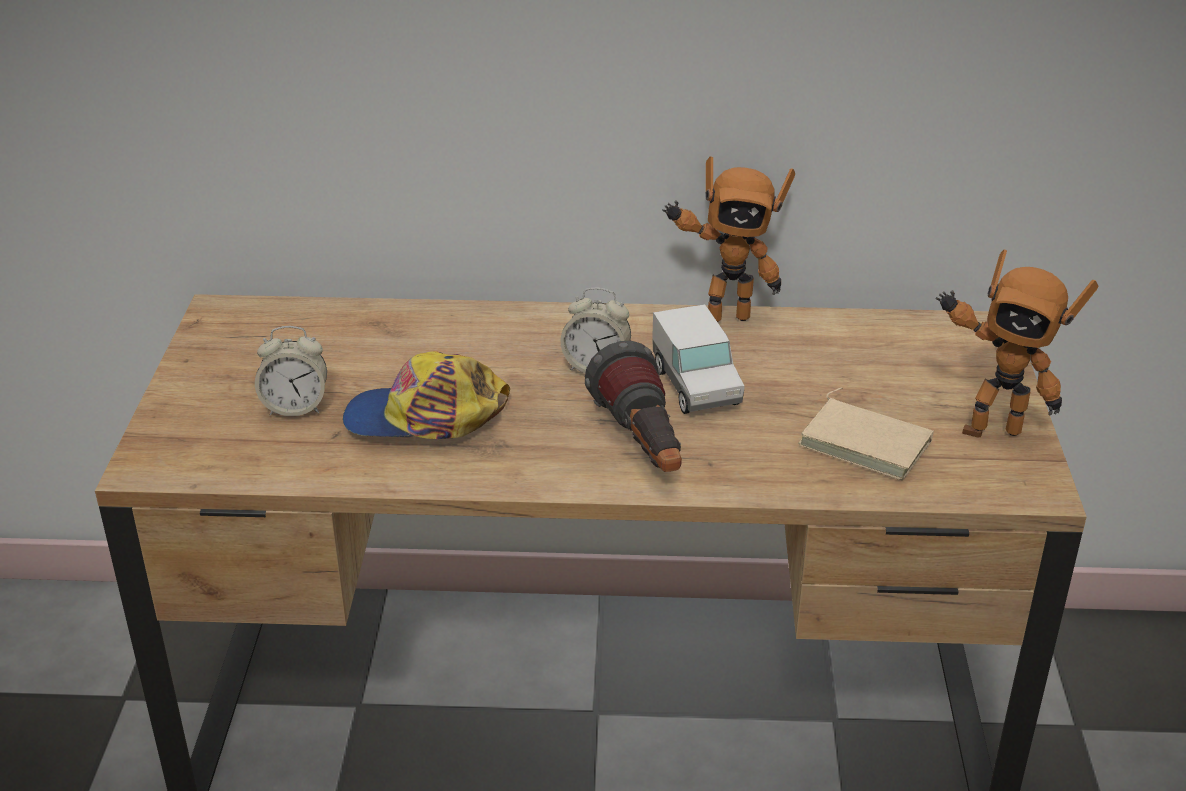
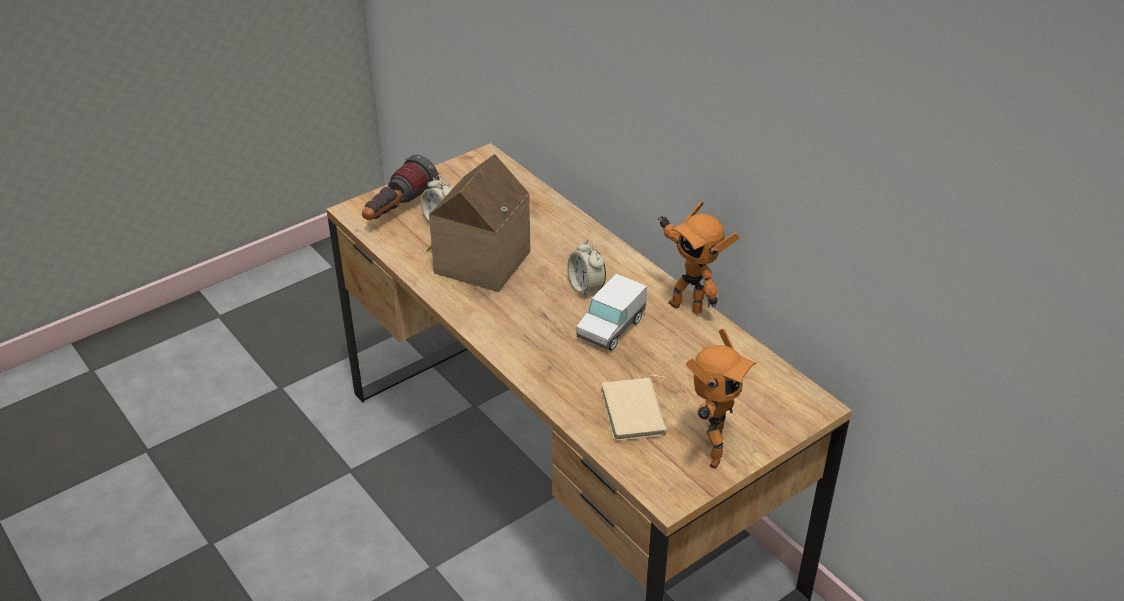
camera: 50 degrees right, 5 degrees up
(425, 419) = (477, 261): cap -> toy house
(643, 446) = (537, 338): flashlight -> flashlight (398, 210)
(989, 428) = (708, 453): toy robot -> toy robot turned 135 degrees counterclockwise

